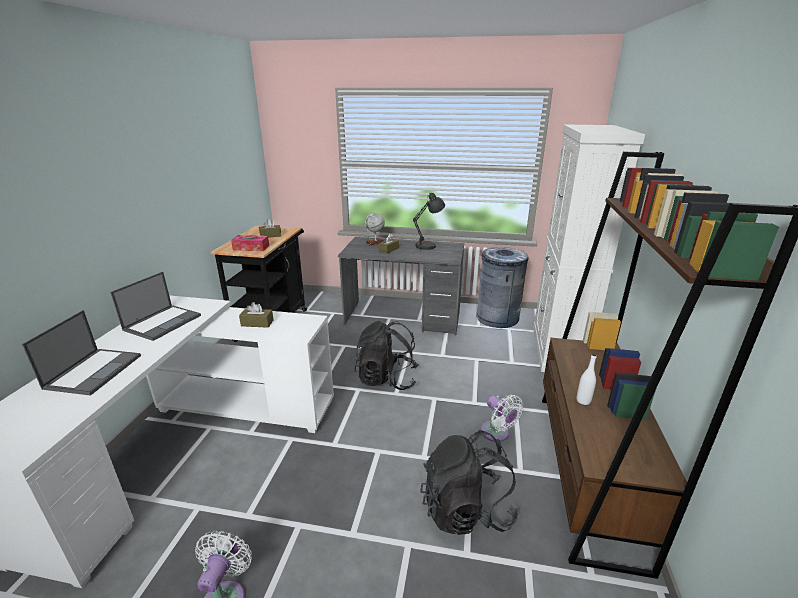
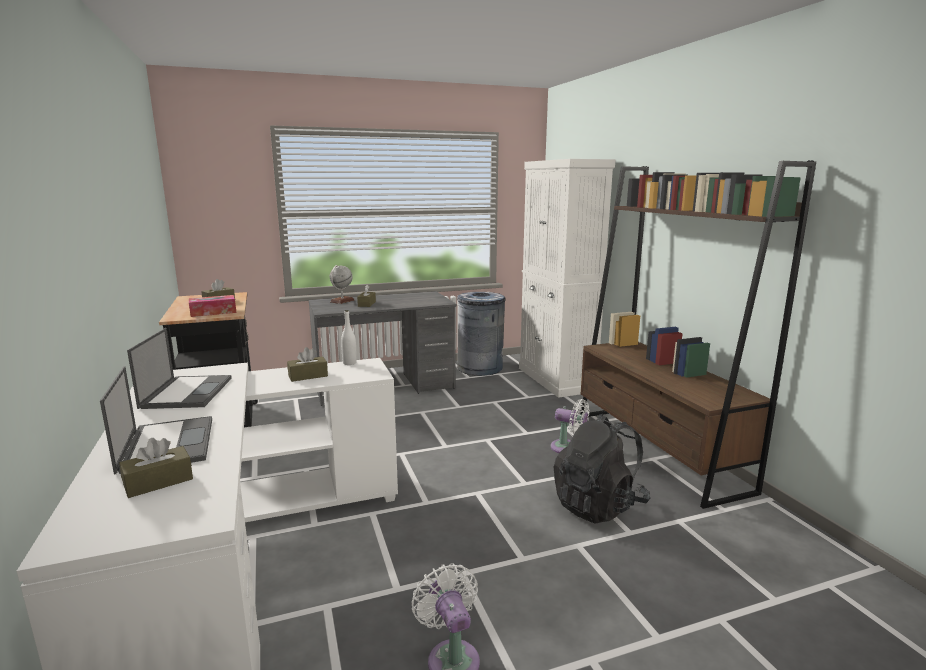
camera: 30 degrees left, 10 degrees down
(48, 406) = (158, 482): none -> brown tissue box
(386, 379) = (422, 437): black backpack -> none
(428, 246) = (404, 296): grey table lamp -> none
(583, 401) = (655, 374): white bottle -> white bottle (349, 363)

